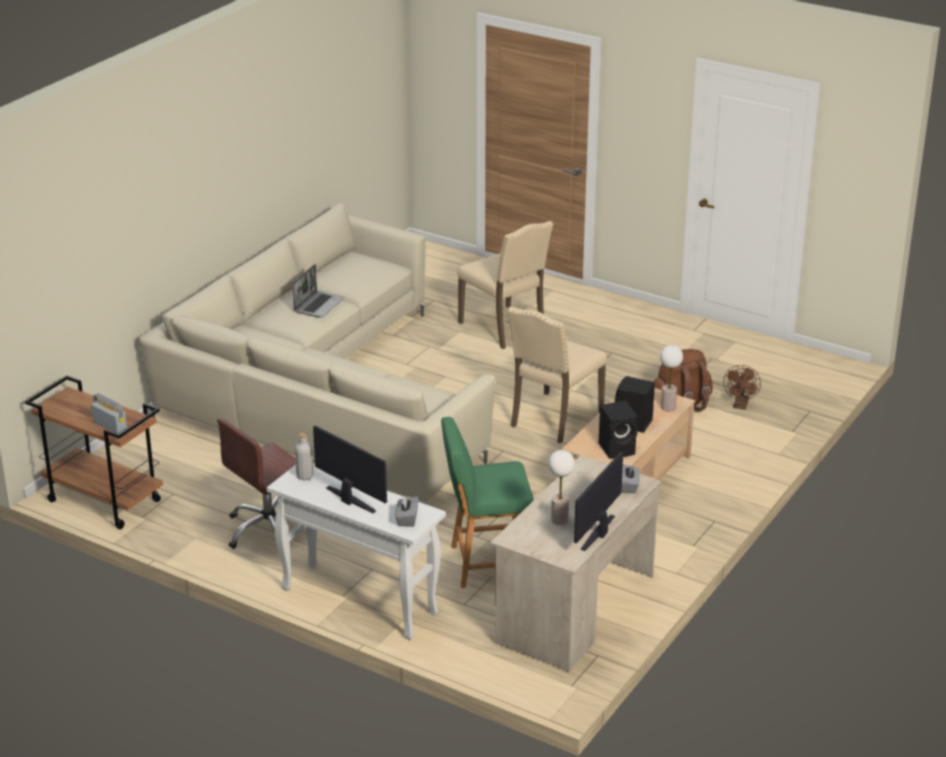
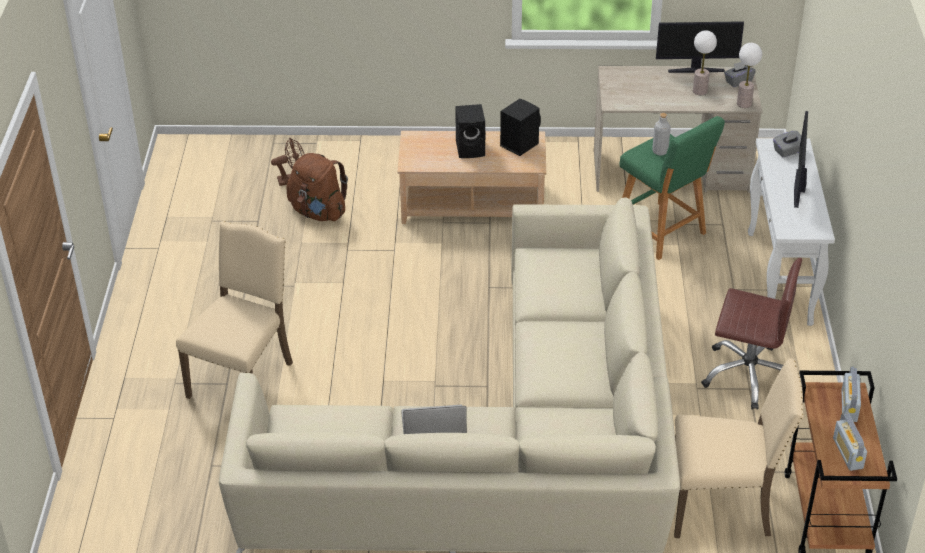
camera: 120 degrees left, 10 degrees up
(75, 406) = (848, 453): none -> radio
(305, 476) = (796, 226): grey bottle -> grey bottle (660, 151)
(554, 419) = (407, 277): beige chair -> beige chair (723, 506)
(628, 486) = (622, 76): grey tissue box -> grey tissue box (738, 81)
(668, 407) = (427, 140): table lamp -> table lamp (744, 104)

